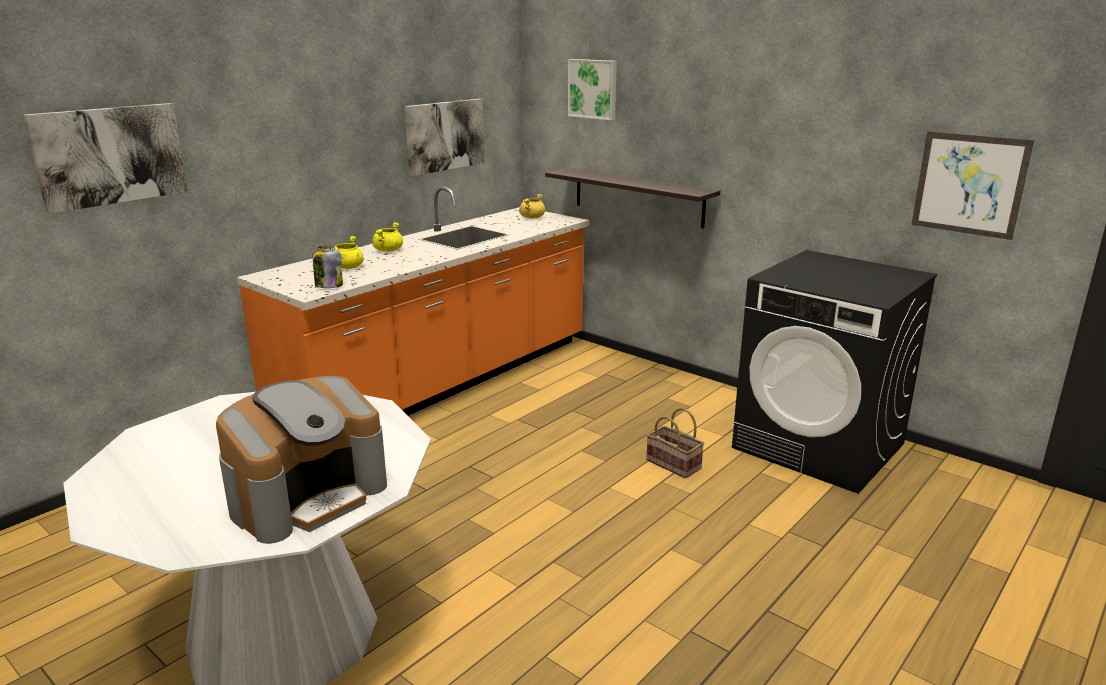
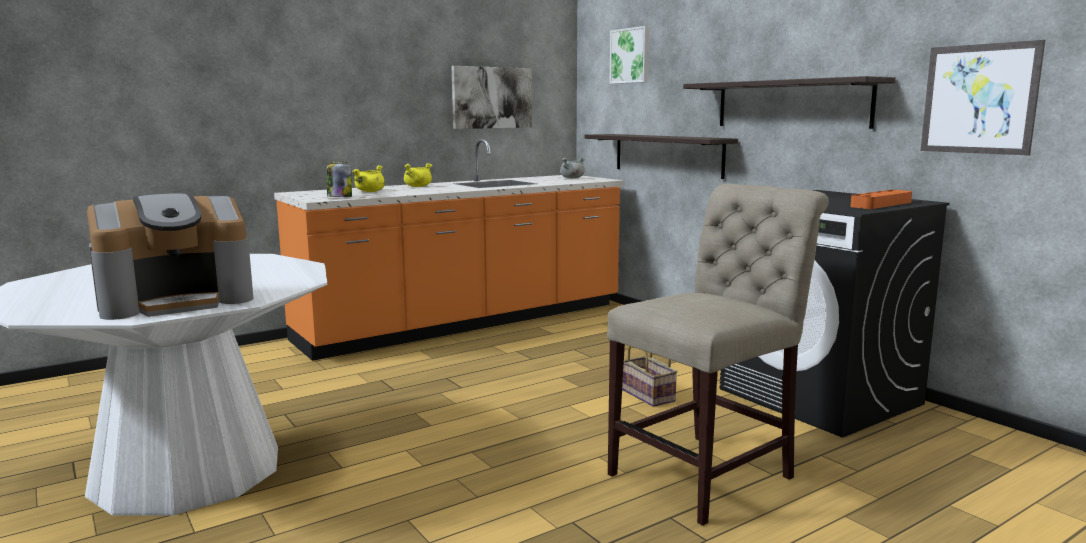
camera: 15 degrees right, 10 degrees down
(110, 155) = (170, 72): picture -> none
(532, 217) = (572, 178): yellow cooking pot -> grey cooking pot
(773, 553) = (709, 473): none -> beige chair
(780, 164) = (791, 104): none -> shelf
(887, 283) = (881, 204): none -> orange tray

